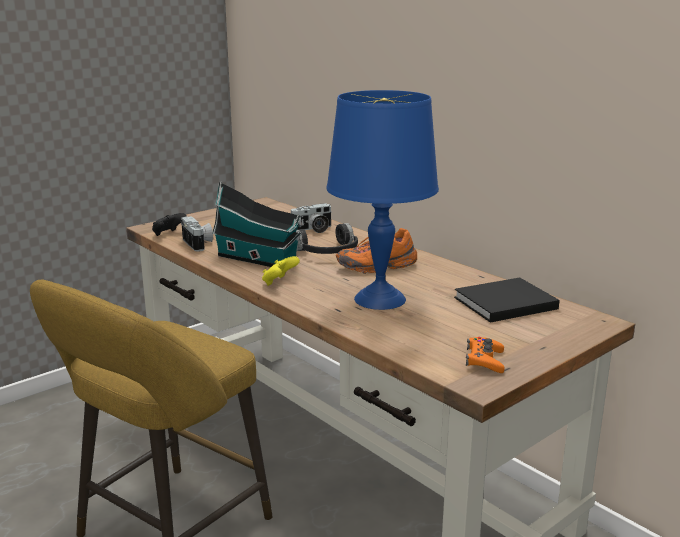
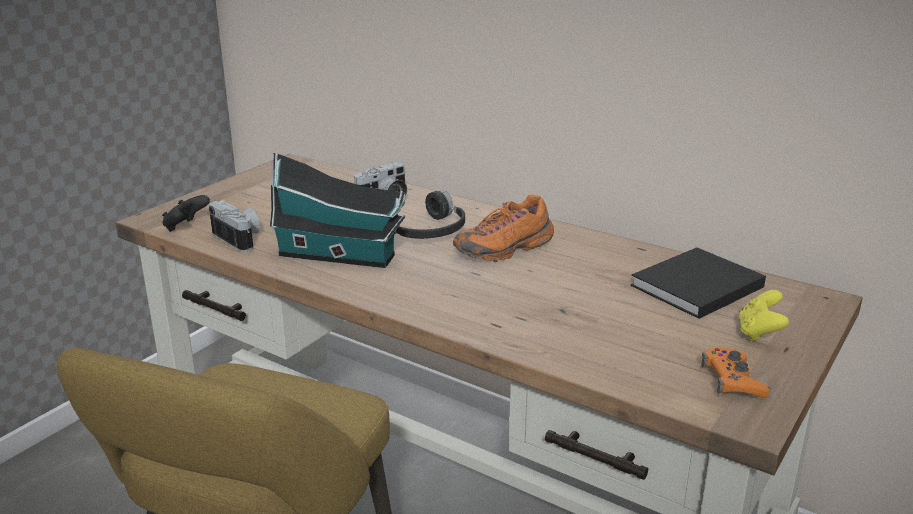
camera: 15 degrees left, 5 degrees up
(279, 282) = (391, 290): yellow game controller -> yellow game controller (759, 333)
(379, 299) = (539, 300): blue table lamp -> none

